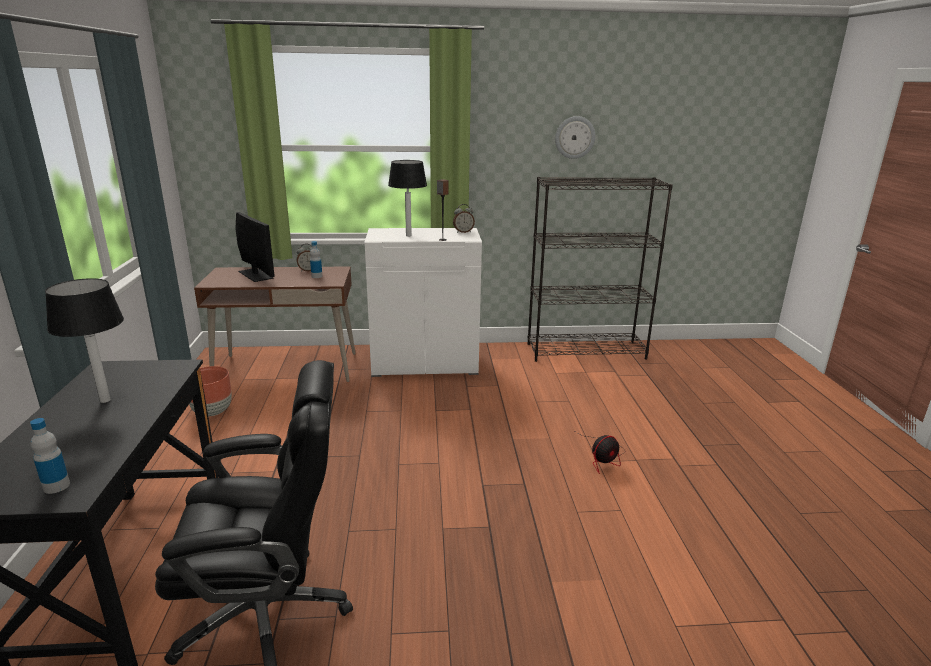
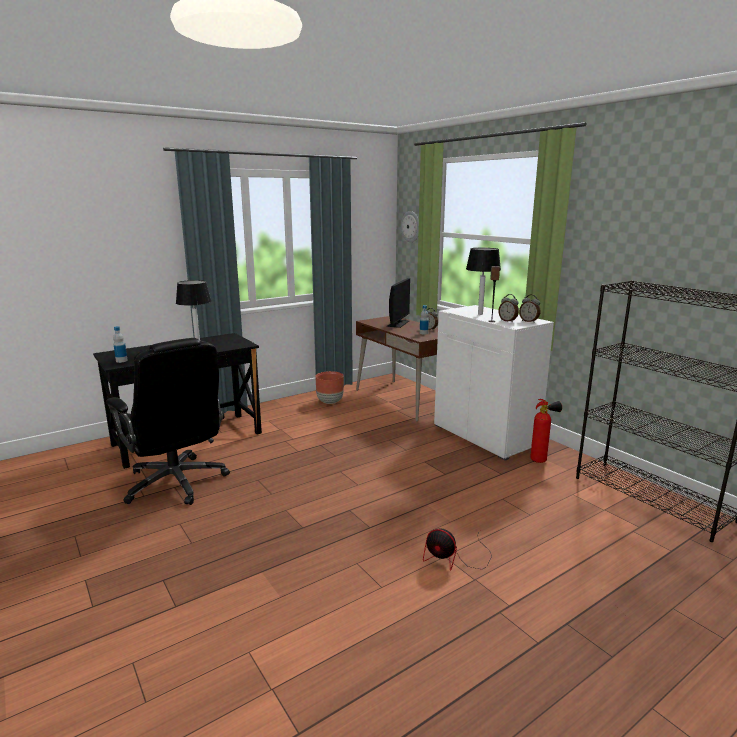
camera: 60 degrees right, 5 degrees down
(450, 236) = (508, 321): none -> alarm clock
(495, 361) = (541, 460): none -> fire extinguisher
(574, 137) = (683, 239): wall clock -> wall clock (411, 226)

